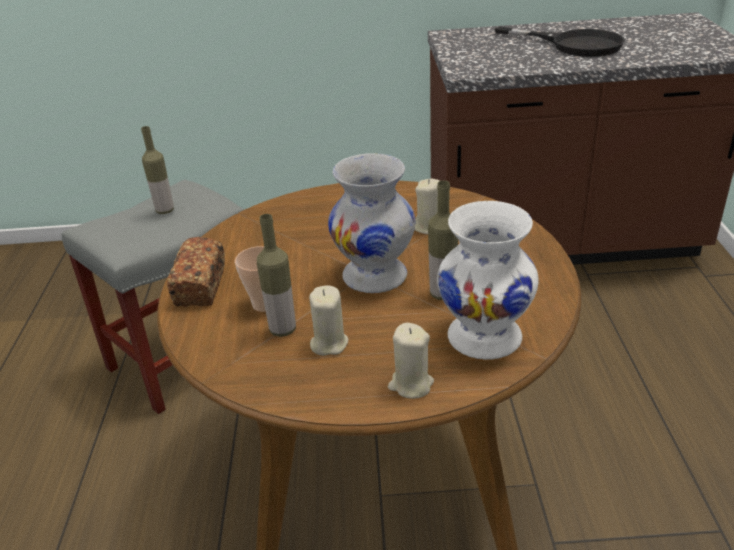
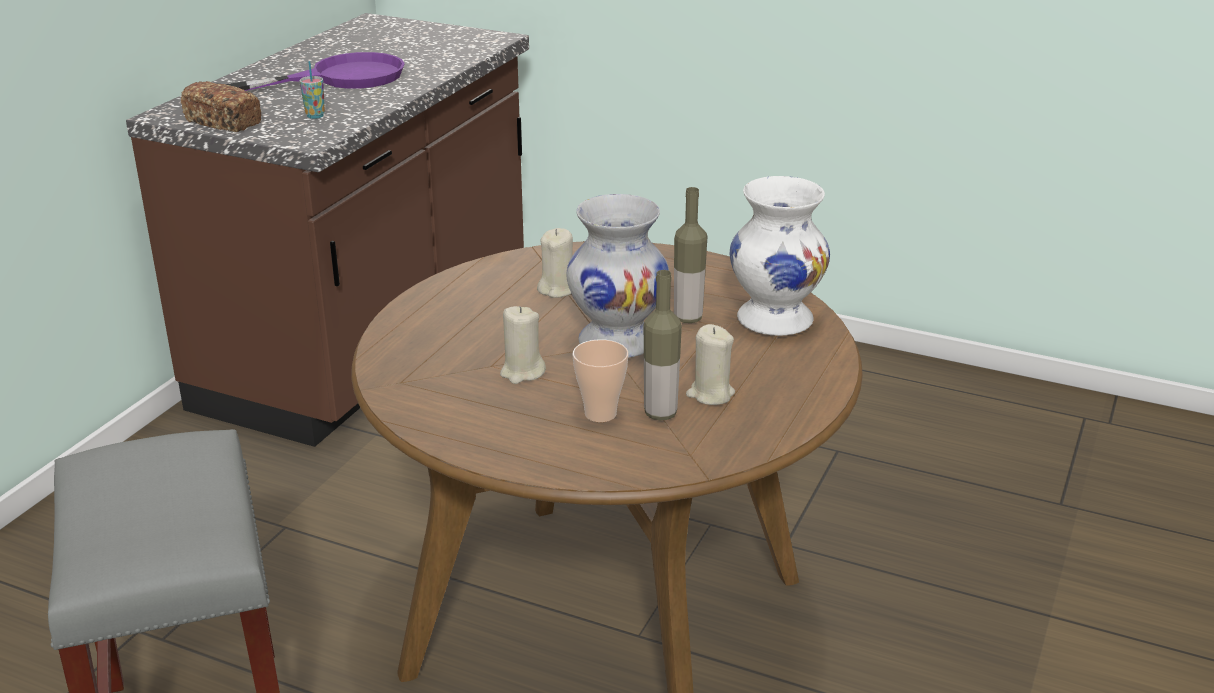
camera: 65 degrees left, 5 degrees down
(165, 210) = (151, 489): bottle -> none
(201, 286) = (513, 447): bread -> bread (223, 122)
(410, 384) = (810, 371): beige candle -> beige candle (522, 372)
(502, 60) = (315, 116): none -> cup
(574, 44) = (341, 78): black frying pan -> purple frying pan

